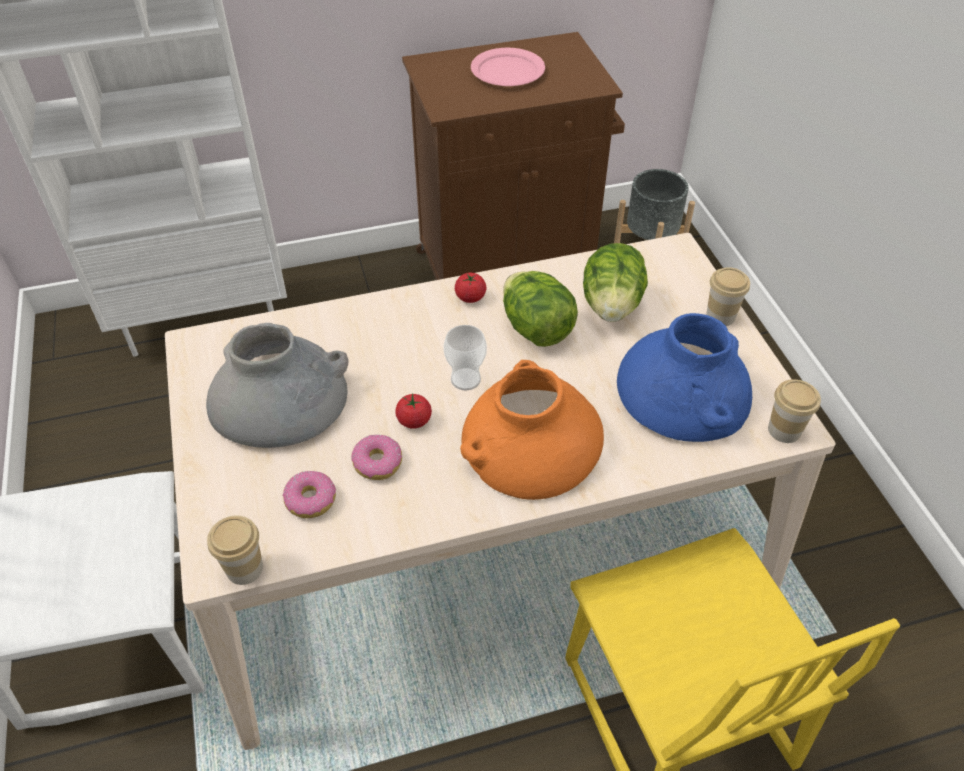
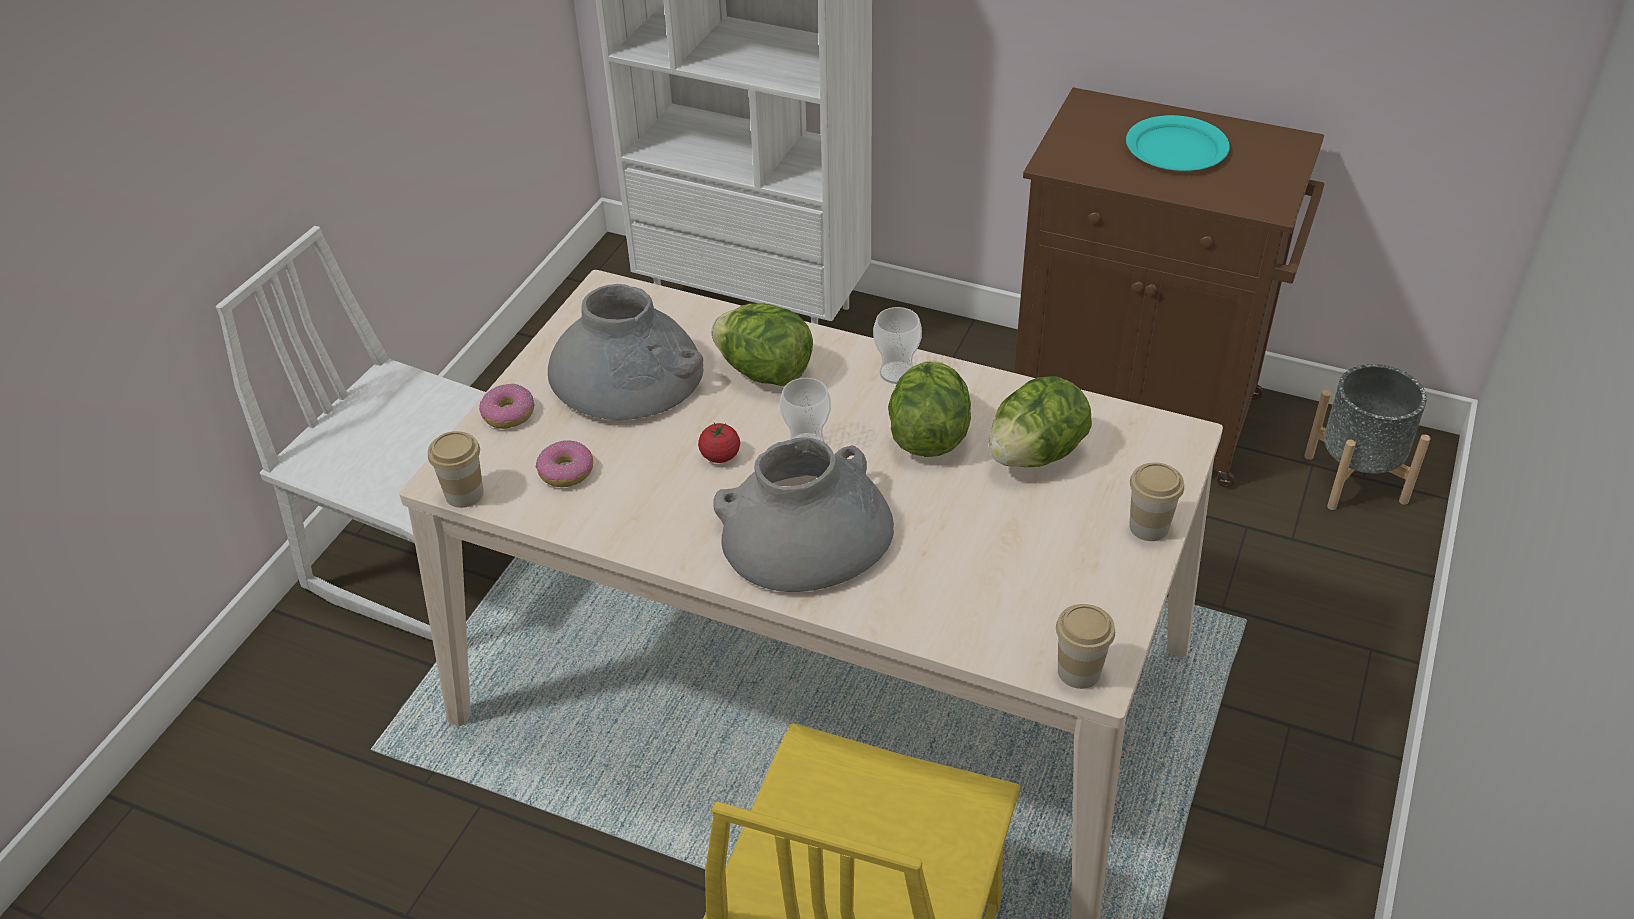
camera: 40 degrees right, 5 degrees down
(377, 463) = (650, 473): donut -> donut (508, 413)
(381, 343) = (765, 372): none -> lettuce
(470, 297) = (896, 373): tomato -> cup
(507, 71) = (1176, 149): pink plate -> turquoise plate
(530, 441) = (805, 532): orange vase -> grey vase
(683, 390) = (1014, 574): blue vase -> none

